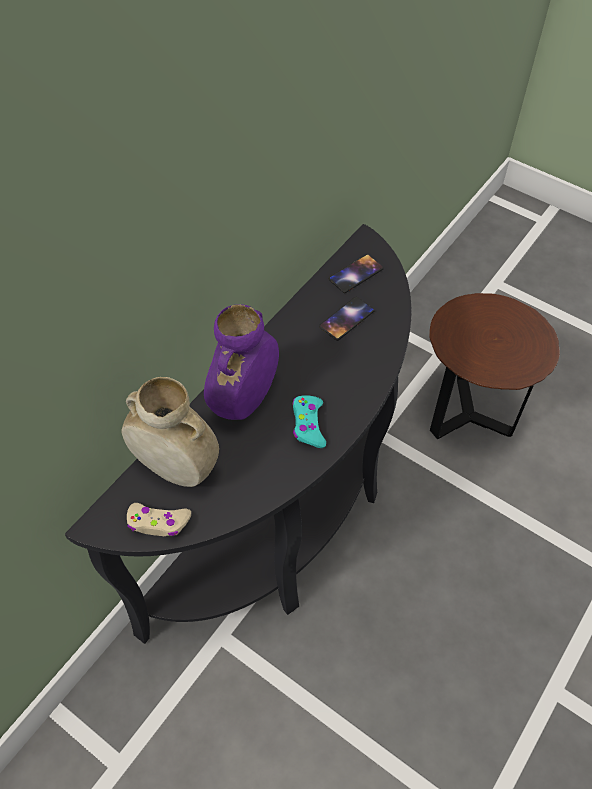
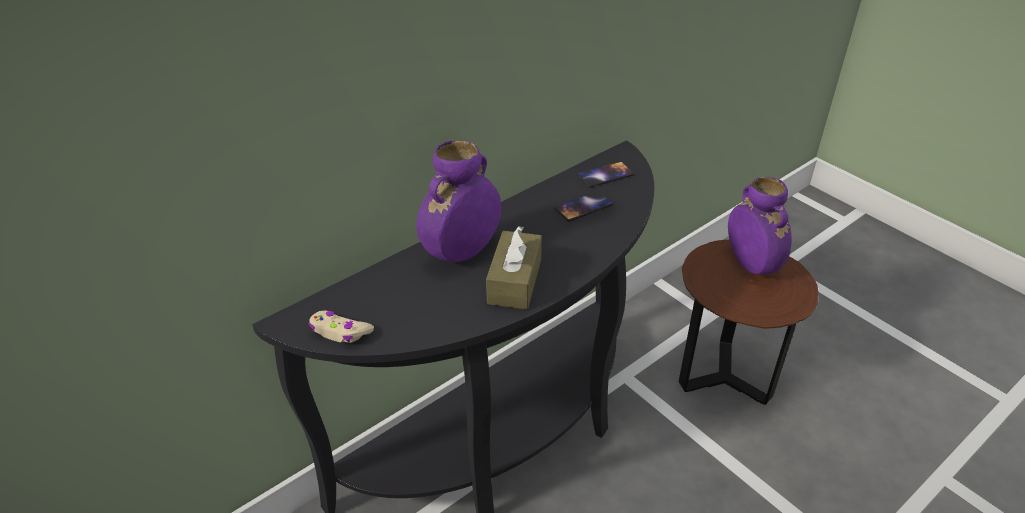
camera: 15 degrees right, 15 degrees down
(175, 467) = (375, 292): beige vase -> none
(308, 425) = (514, 281): turquoise game controller -> brown tissue box
(493, 321) = (752, 265): none -> purple vase

